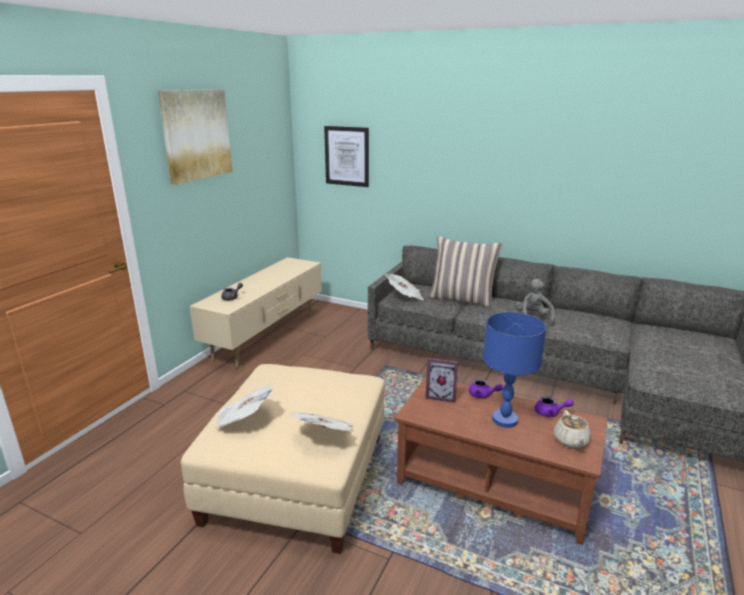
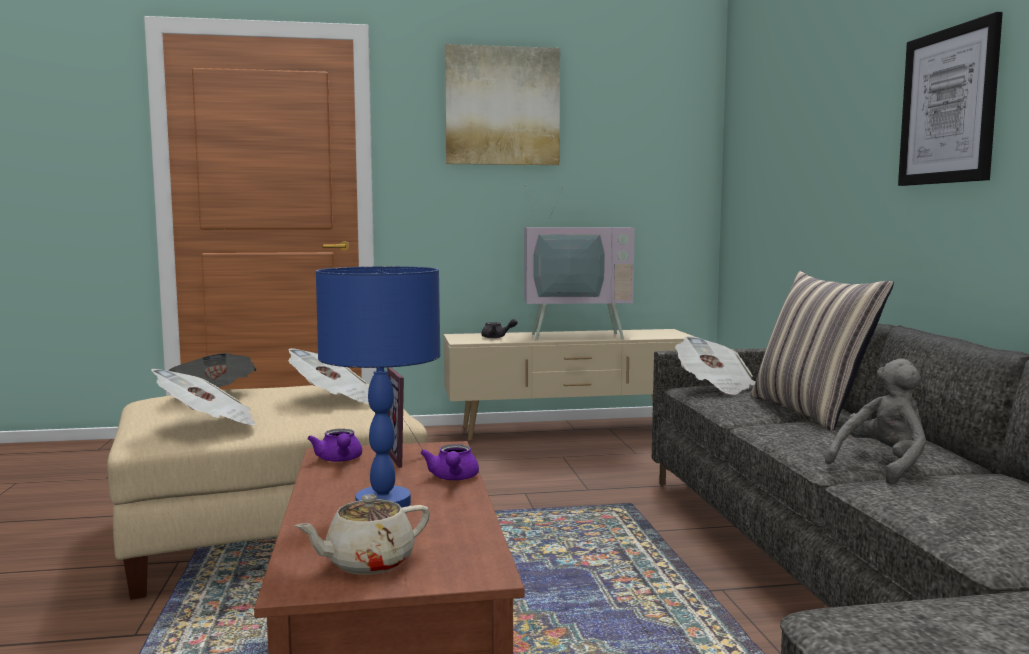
camera: 55 degrees right, 15 degrees down
(265, 280) = (576, 335): none -> television
(317, 385) = (334, 399): none -> newspaper
(347, 156) = (767, 152): picture -> picture (948, 106)
(550, 413) = (462, 532): purple teapot -> purple teapot (339, 460)

